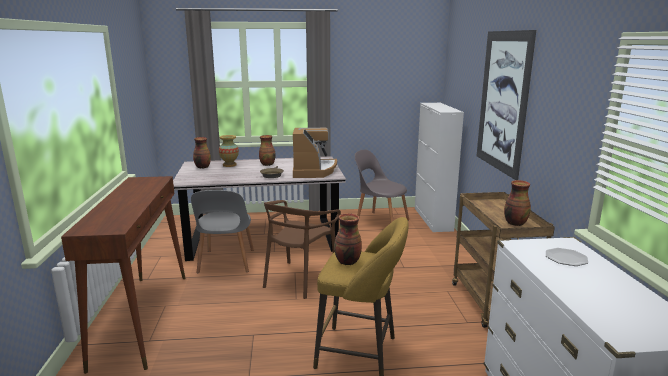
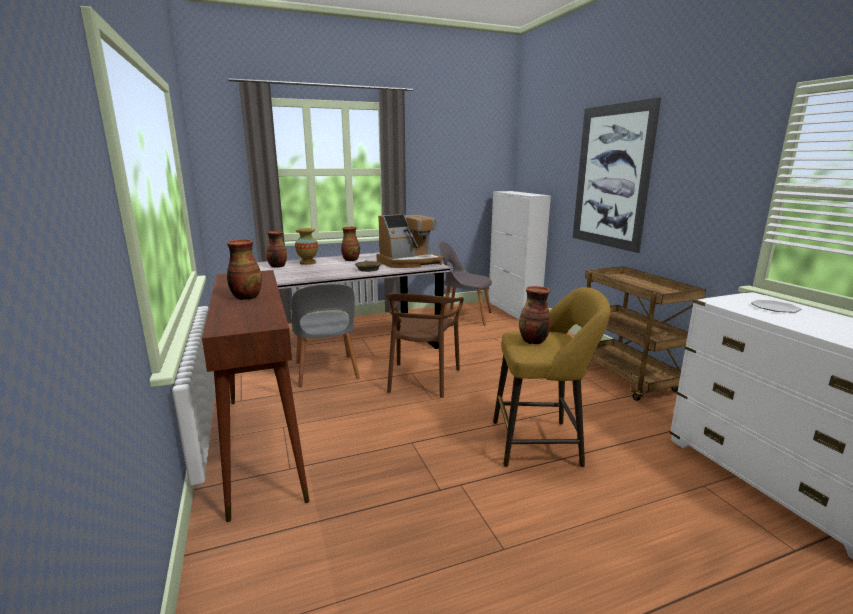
camera: 15 degrees left, 0 degrees up
(314, 171) = (409, 263): coffee machine -> coffee machine turned 75 degrees clockwise
(514, 223) = (659, 291): vase -> vase (246, 297)

